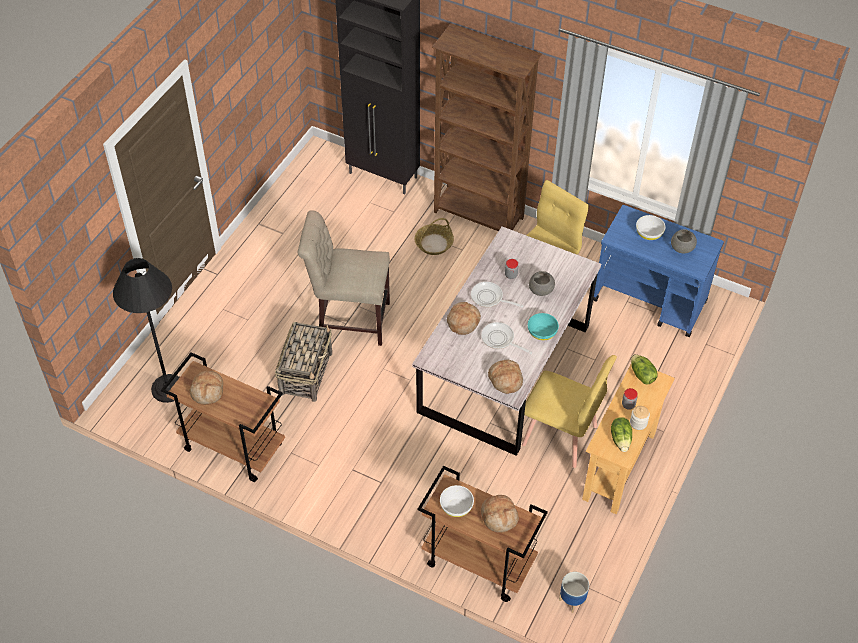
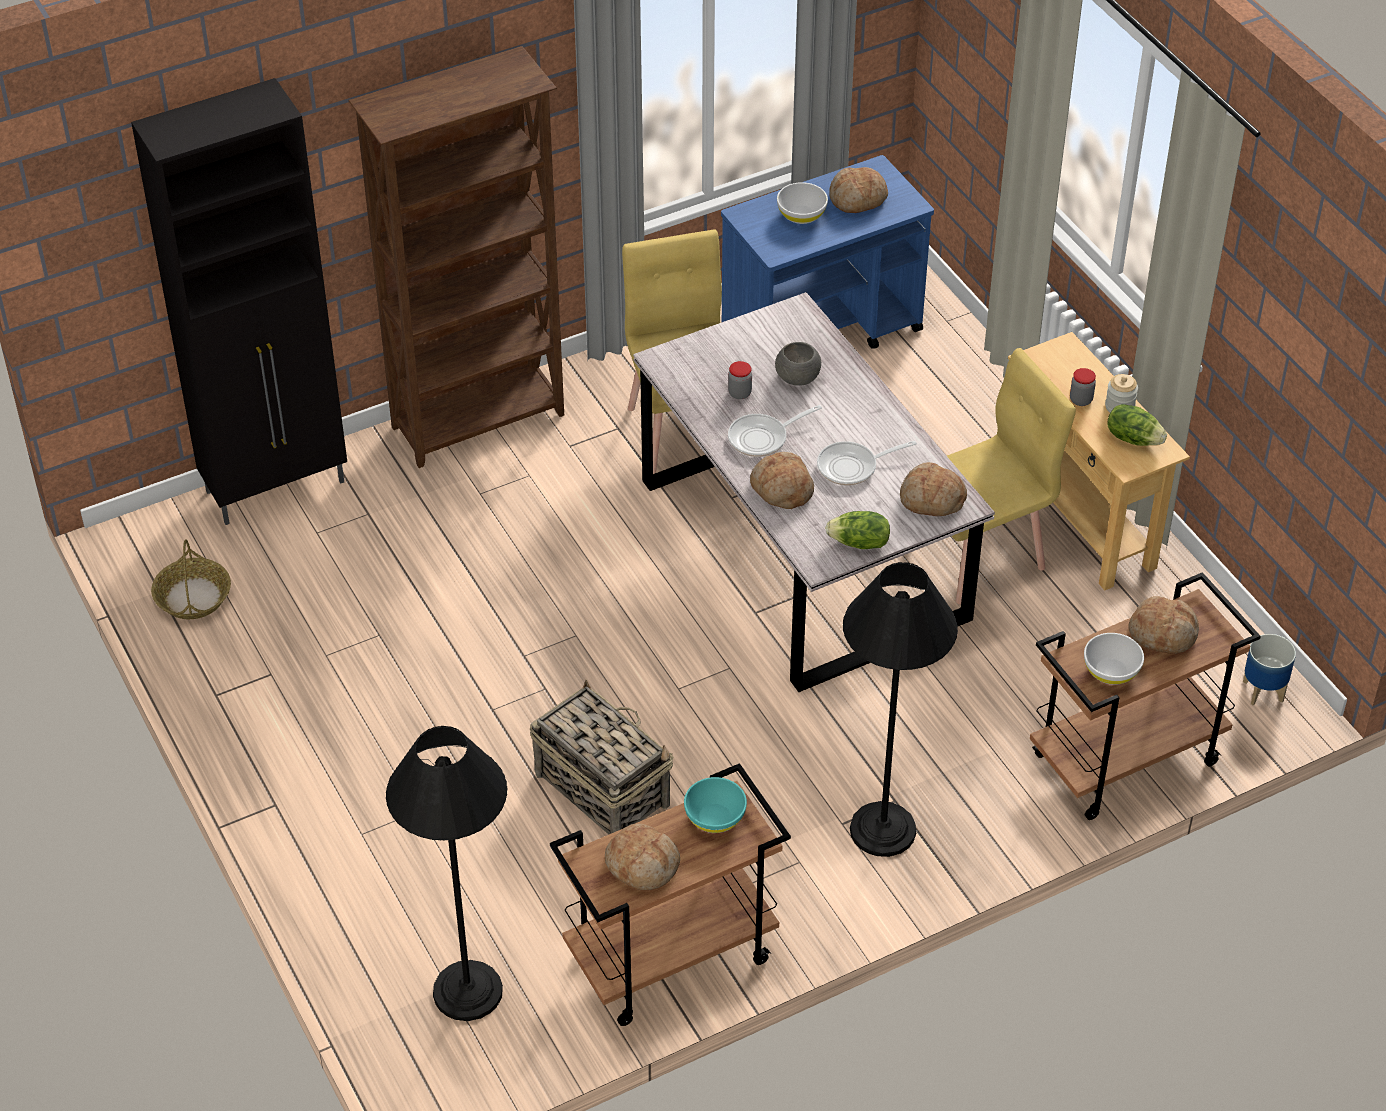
camera: 55 degrees left, 5 degrees down
(349, 319) = (541, 680): beige chair -> none
(360, 486) = (883, 830): none -> black floor lamp
(434, 243) = (484, 501): basket -> basket (193, 597)
(542, 333) = (878, 417): turquoise bowl -> turquoise bowl (714, 817)
(641, 375) = (1041, 360): lettuce -> lettuce (859, 543)
(681, 248) = (858, 199): grey bowl -> bread

